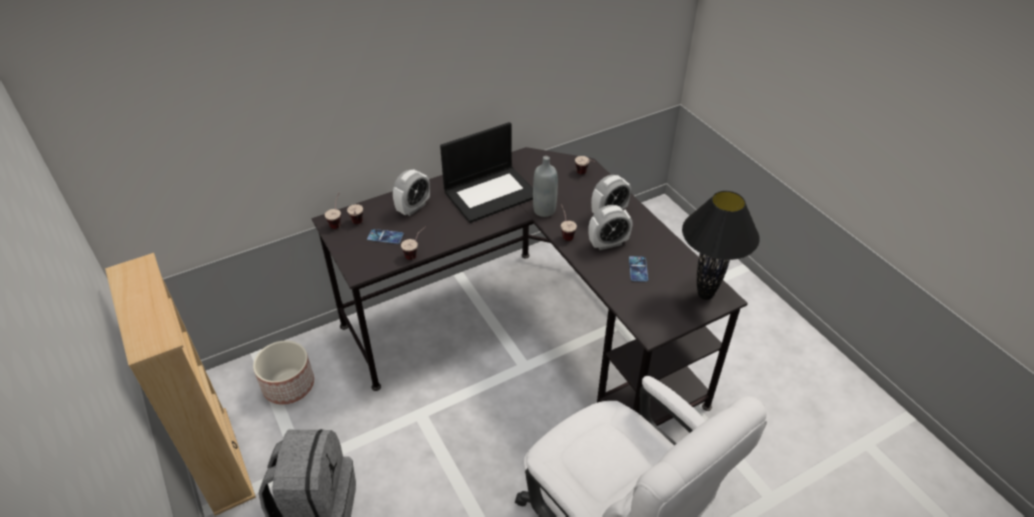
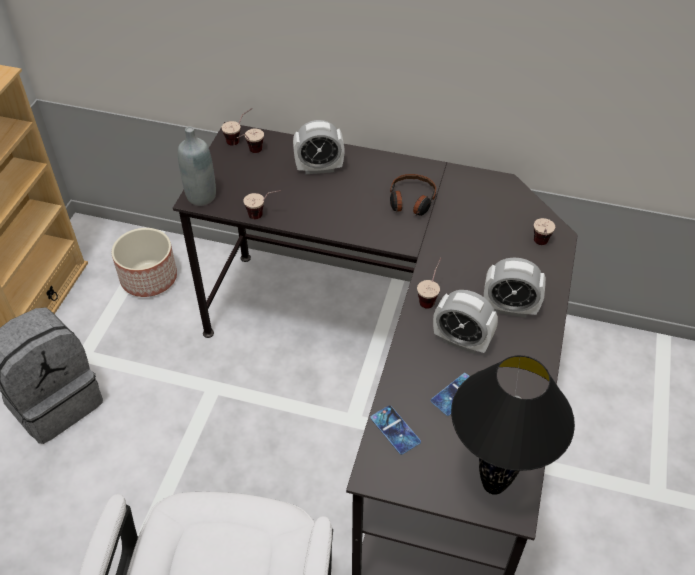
camera: 45 degrees right, 5 degrees up
(385, 236) = (259, 180): phone -> phone (395, 430)
(491, 193) = (411, 201): laptop -> headphones
(544, 210) = (441, 256): grey bottle -> grey bottle (201, 196)

